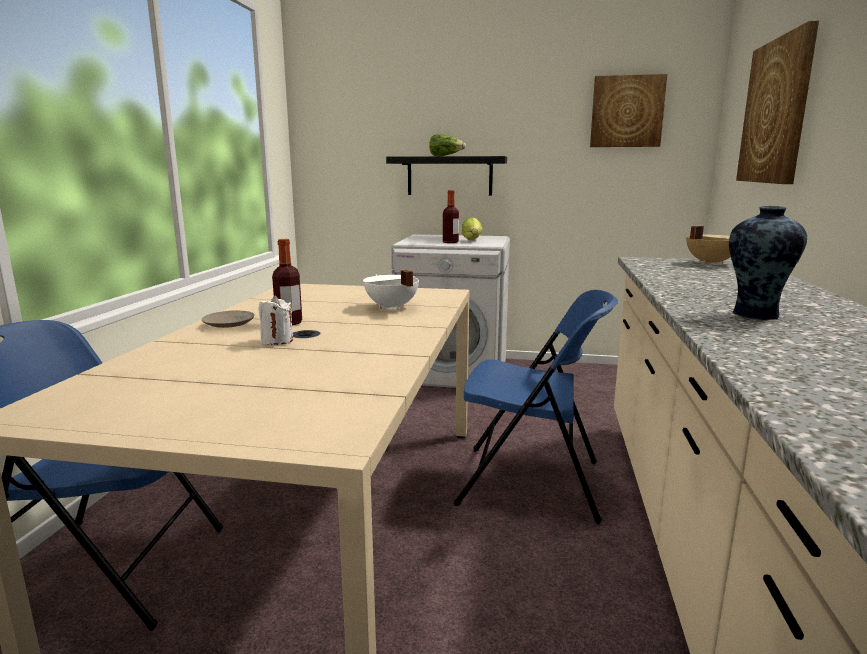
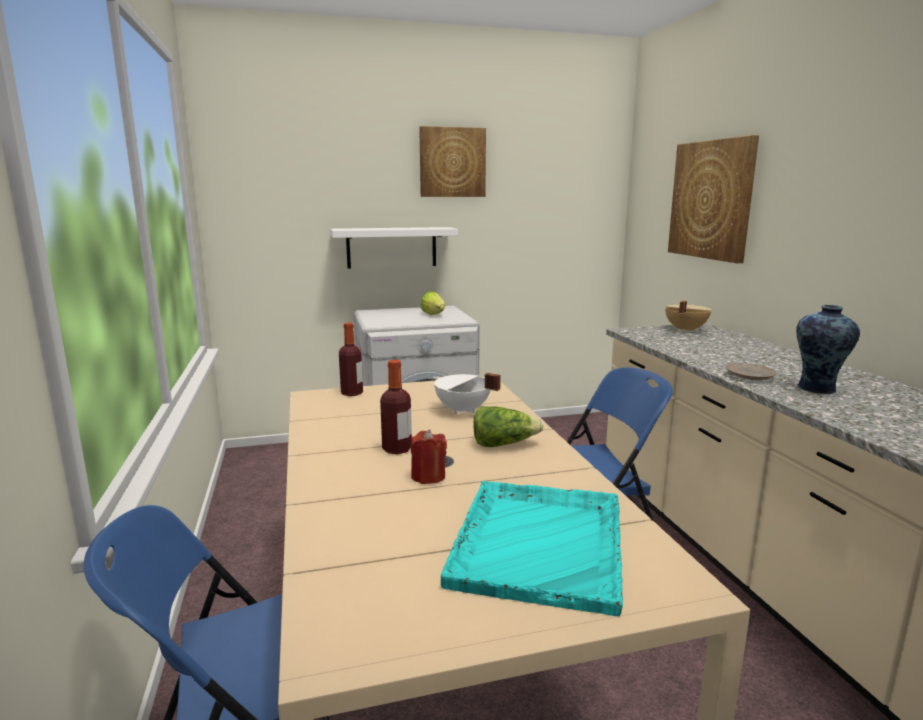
camera: 25 degrees left, 0 degrees up
(230, 324) = (336, 463): beige plate -> beige plate (750, 376)
(277, 340) = (428, 476): white candle -> red candle
(277, 391) = (539, 542): none -> turquoise tray
(445, 156) = (391, 228): lettuce -> lettuce (503, 444)
(449, 176) = (391, 247): black shelf -> white shelf
(450, 242) = (419, 320): bottle -> bottle (352, 393)
(627, 111) = (555, 185): picture -> picture (452, 162)

